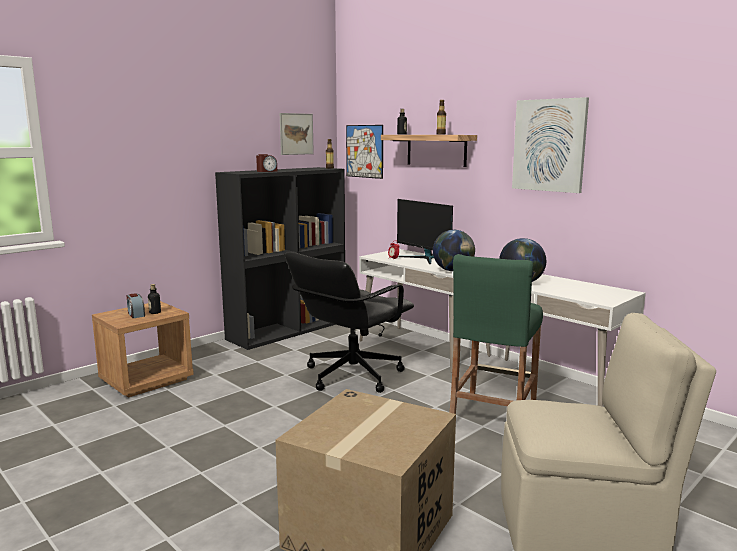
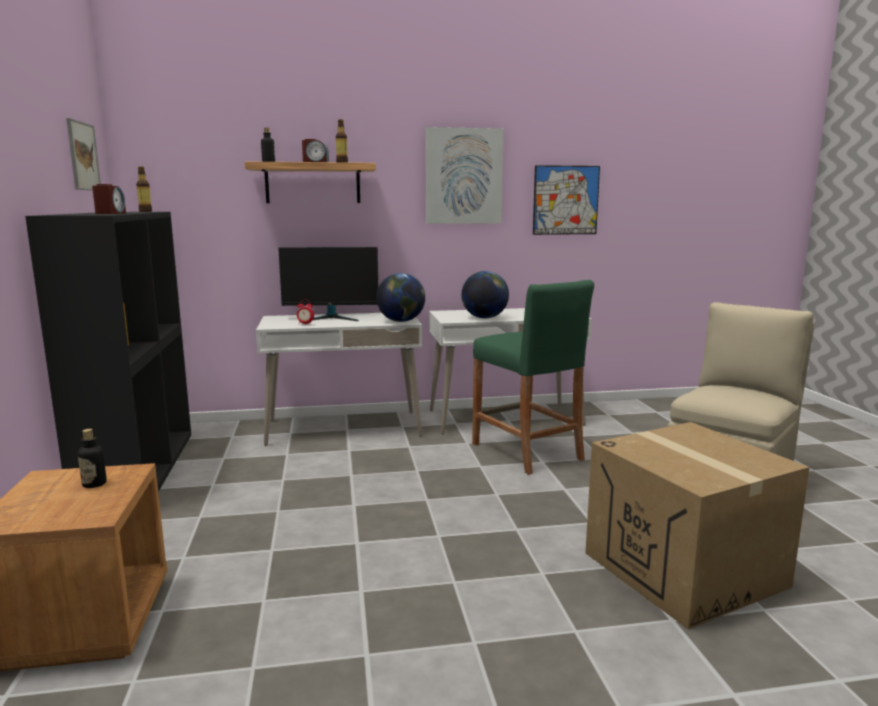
camera: 55 degrees left, 0 degrees up
(136, 314) = (67, 499): alarm clock -> alarm clock (315, 162)
(351, 375) = (347, 477): black office chair -> none
(364, 151) = (178, 187): picture -> picture (565, 200)

